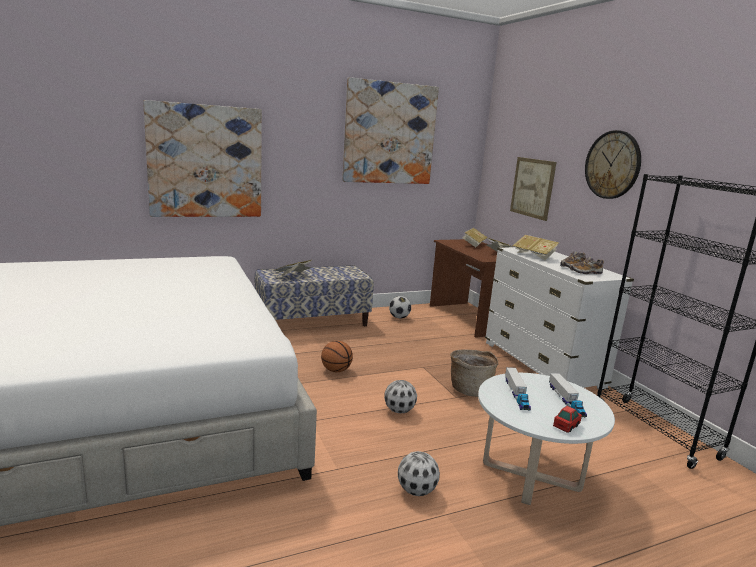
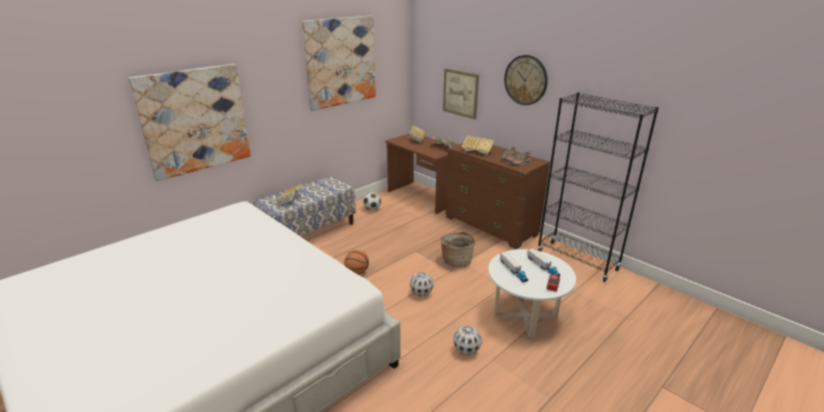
camera: 20 degrees left, 10 degrees up
(542, 365) = (490, 226): white dresser -> brown dresser

